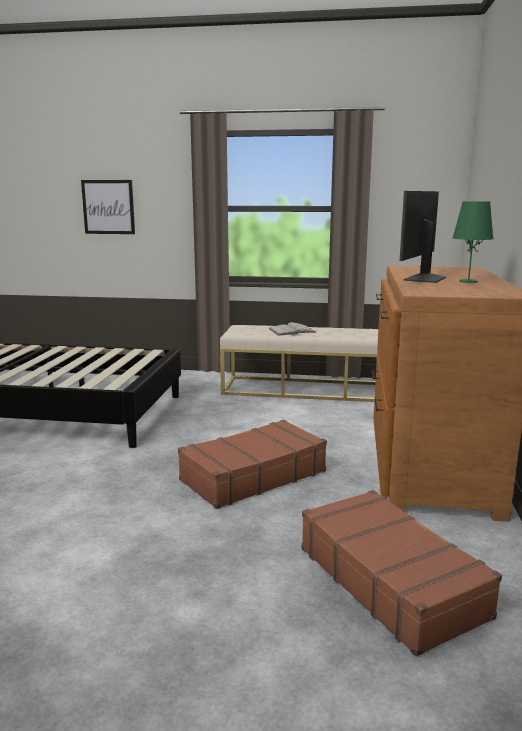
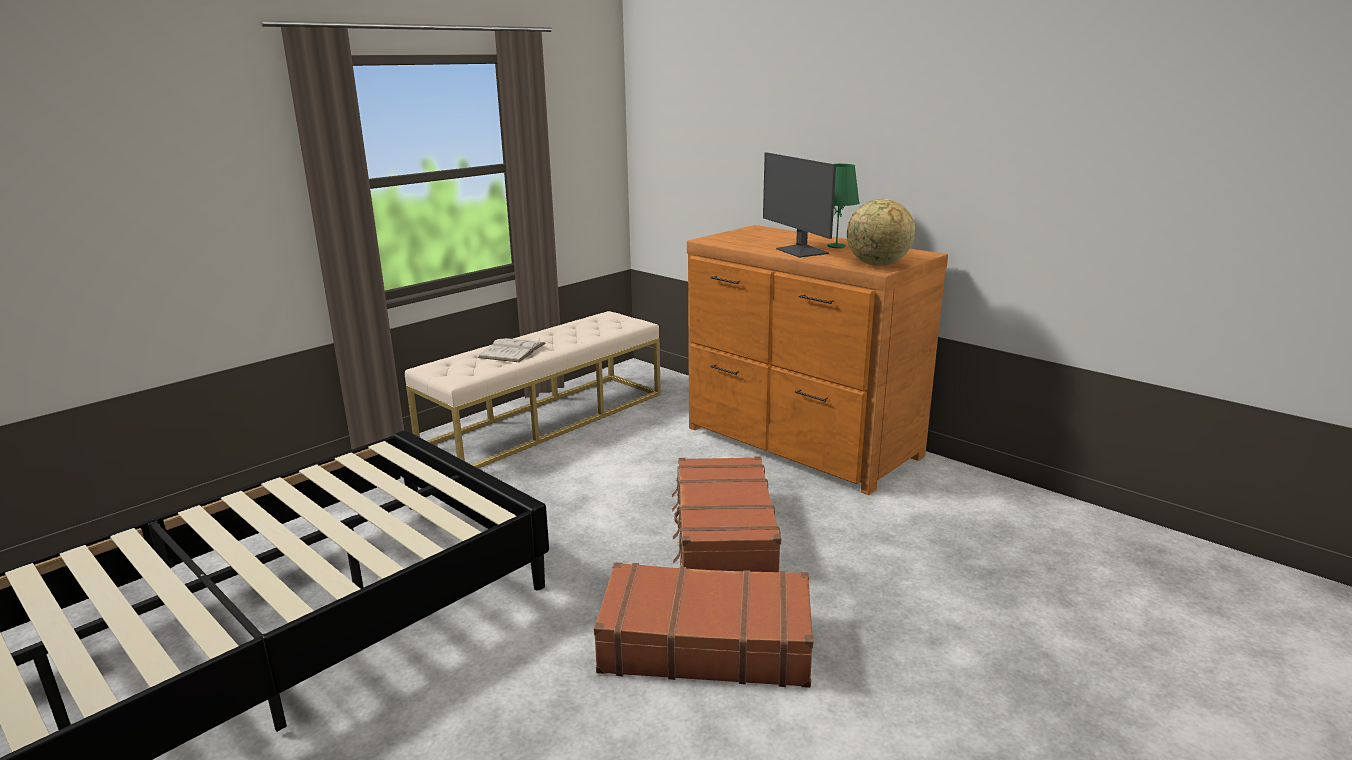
camera: 55 degrees left, 5 degrees up
(108, 207) = (113, 211): picture -> none
(390, 580) = (975, 538): brown suitcase -> brown suitcase (705, 642)
(432, 291) = (878, 265): none -> globe

